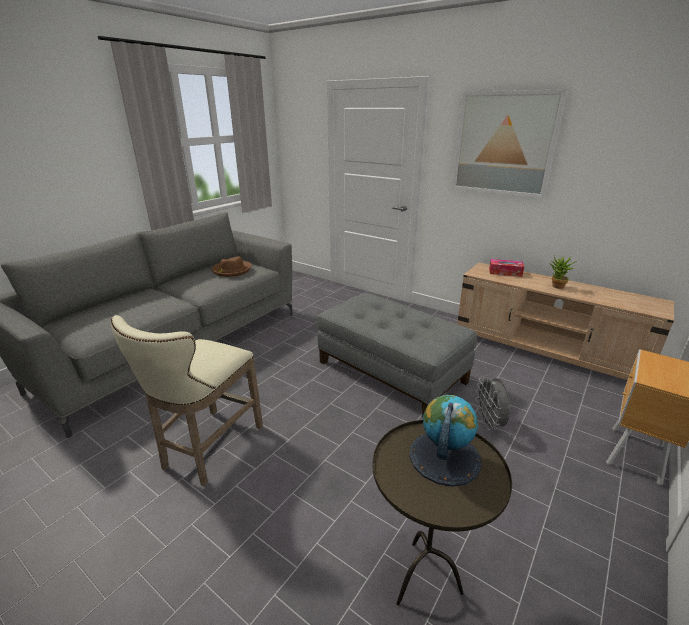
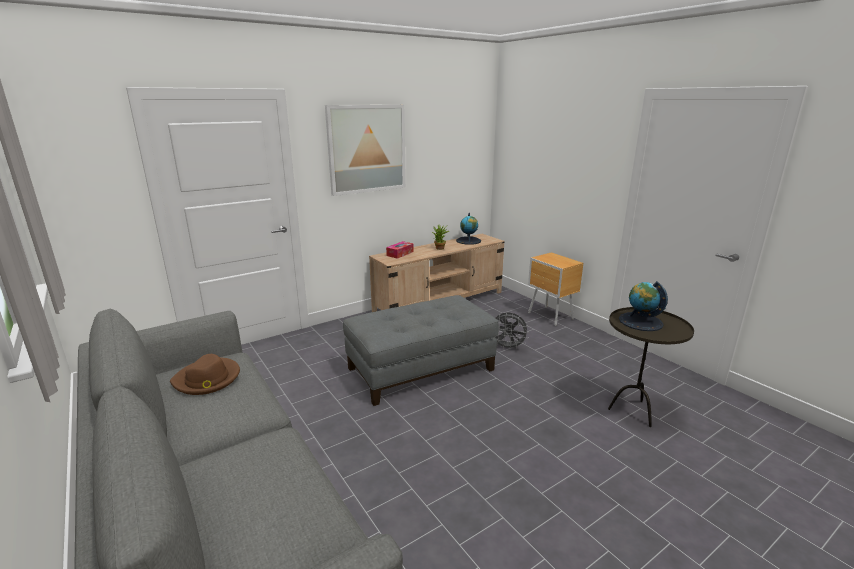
camera: 70 degrees left, 5 degrees down
(208, 449) = (484, 512): beige stool -> none
(620, 297) = (468, 241): none -> globe

